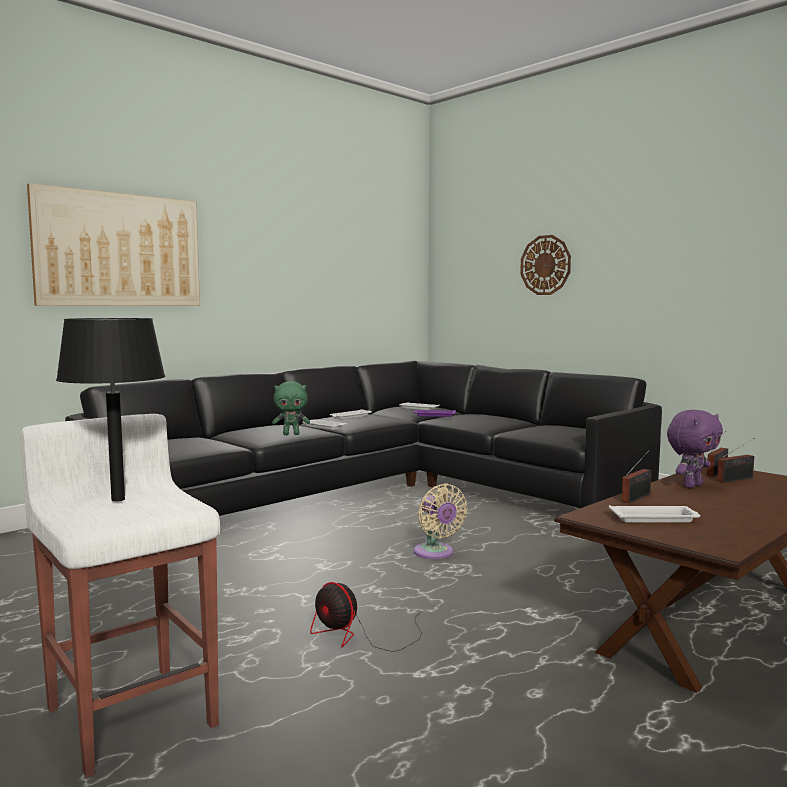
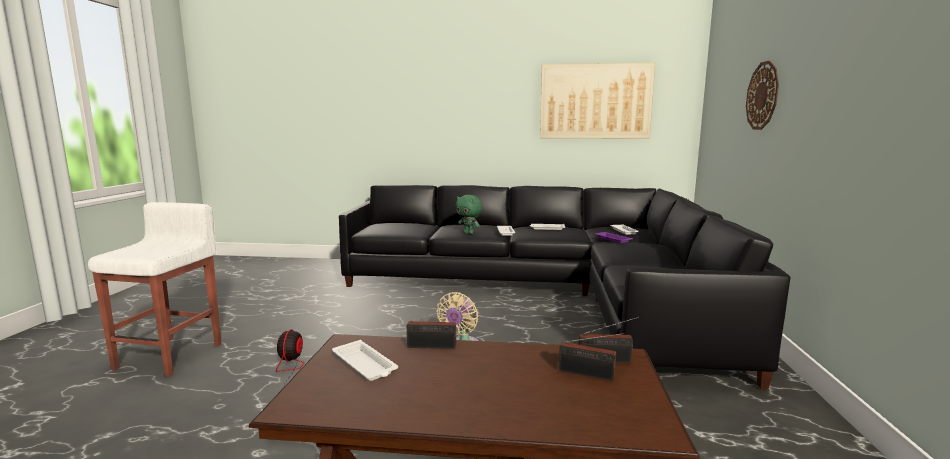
camera: 50 degrees right, 5 degrees up
(118, 499) = (160, 246): black table lamp -> none
(119, 250) = (407, 100): picture -> picture (595, 101)
(691, 485) = (517, 359): purple plush toy -> none

